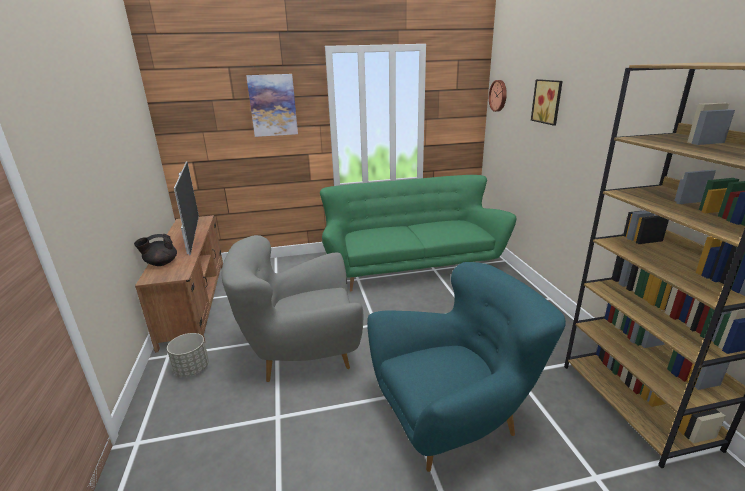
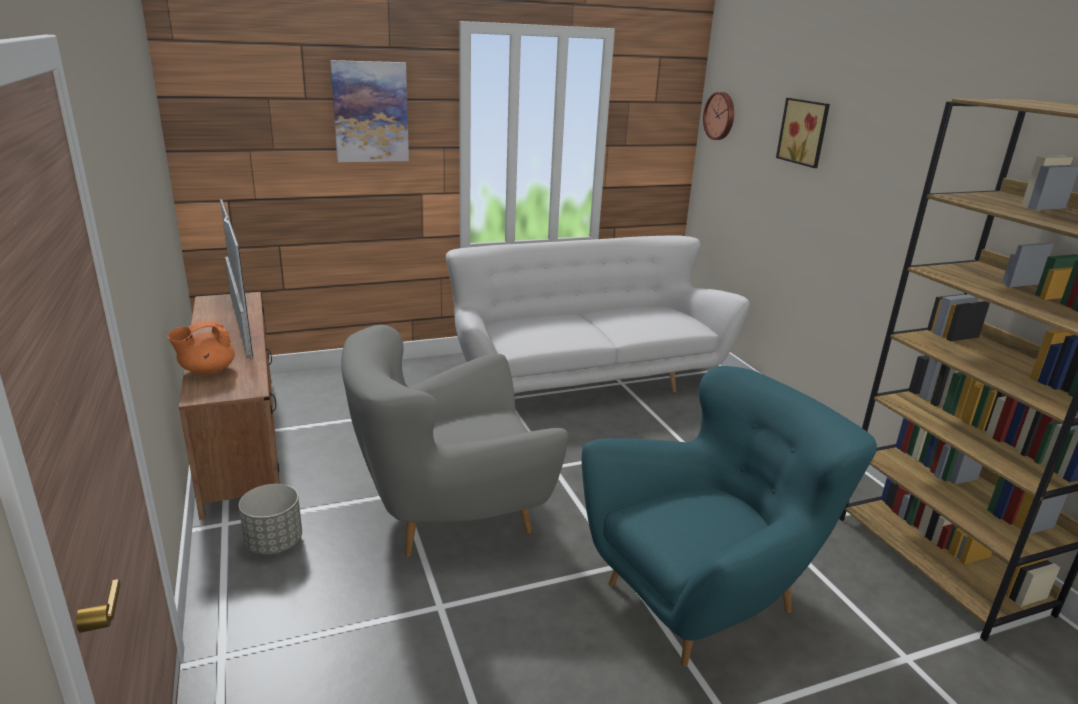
camera: 10 degrees left, 0 degrees up
(161, 263) = (207, 371): black teapot -> orange teapot
(411, 267) = (585, 379): green sofa -> white sofa

